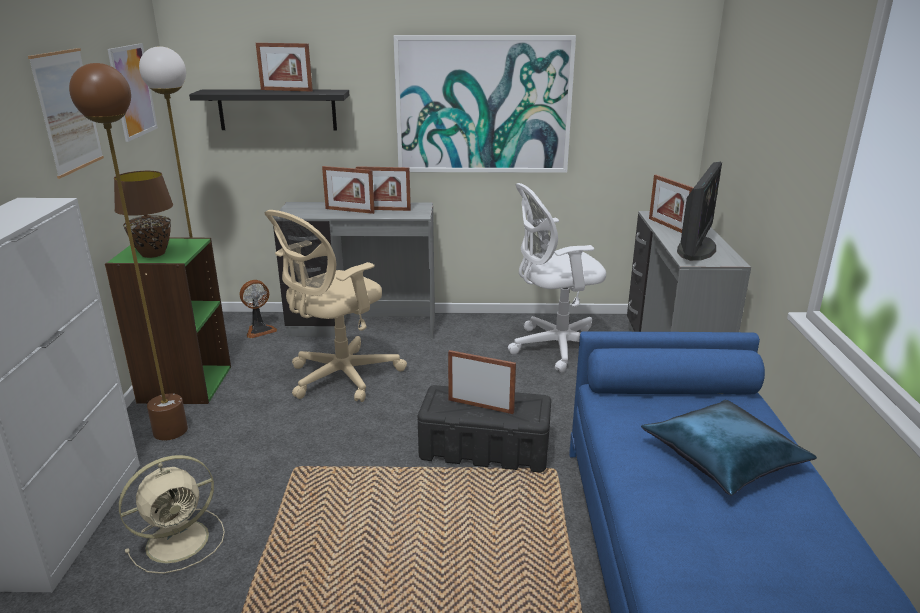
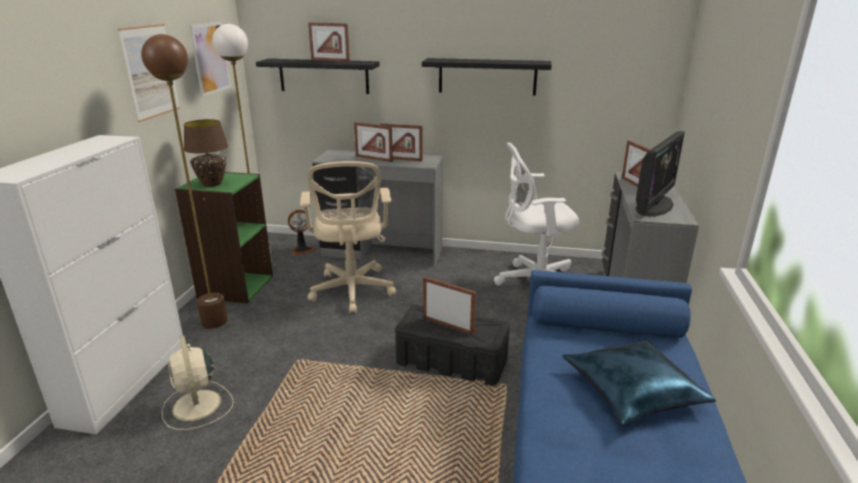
camera: 10 degrees right, 0 degrees up
(180, 540) = (197, 406): beige fan -> beige fan turned 90 degrees clockwise
(339, 377) = (352, 292): beige office chair -> beige office chair turned 60 degrees counterclockwise
(483, 105) = (487, 76): picture -> black shelf

